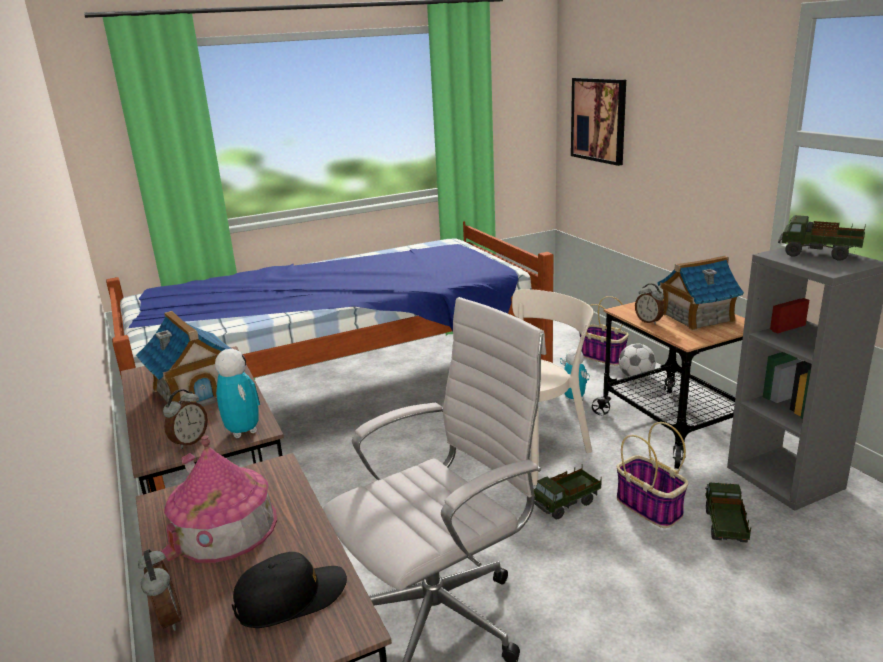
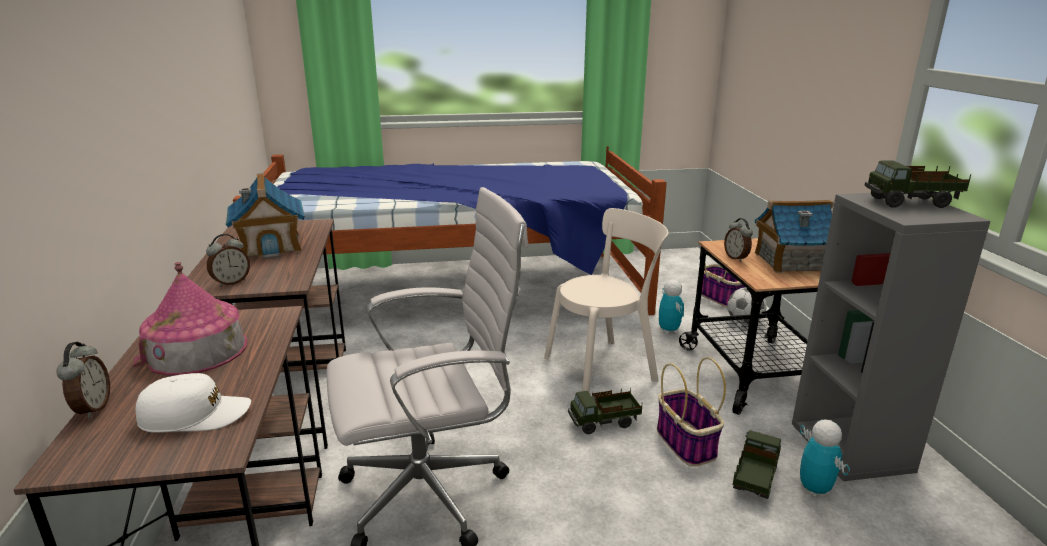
camera: 15 degrees right, 0 degrees up
(243, 431) = (278, 282): toy robot -> toy robot (814, 489)
(291, 598) = (195, 415): black cap -> white cap
(599, 120) = (754, 56): picture -> none
(819, 254) = (911, 203): toy truck -> toy truck turned 45 degrees counterclockwise

